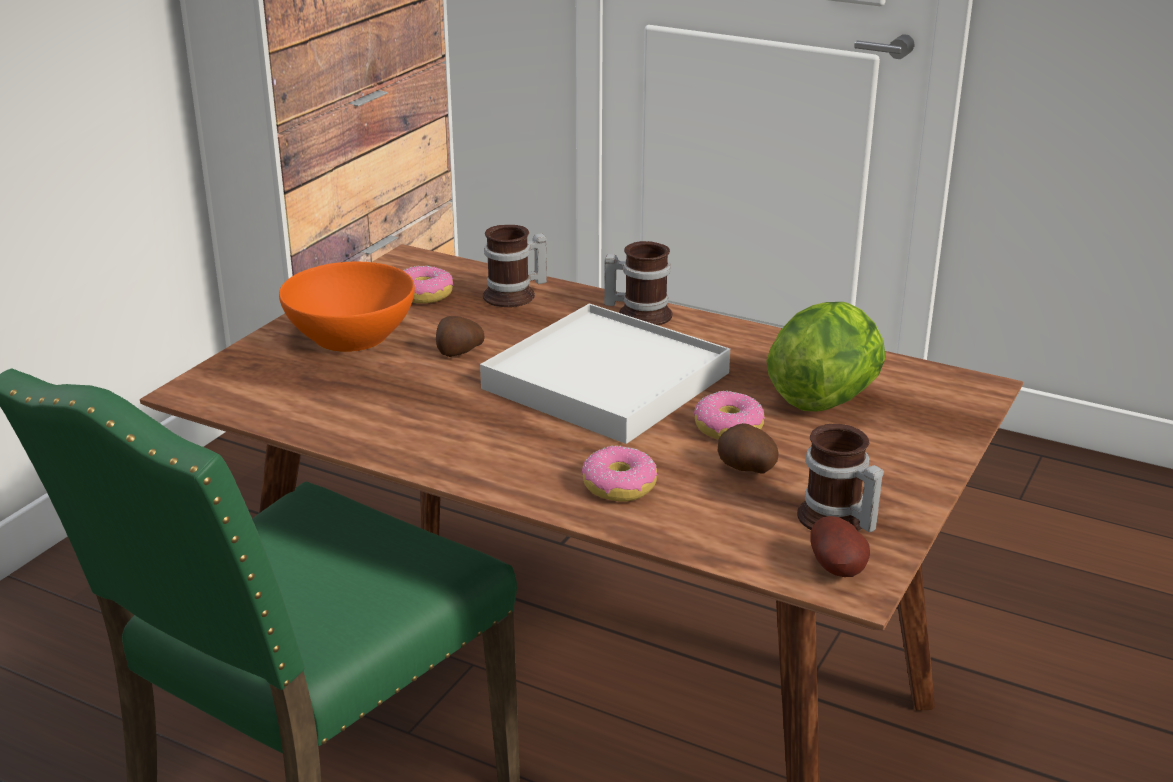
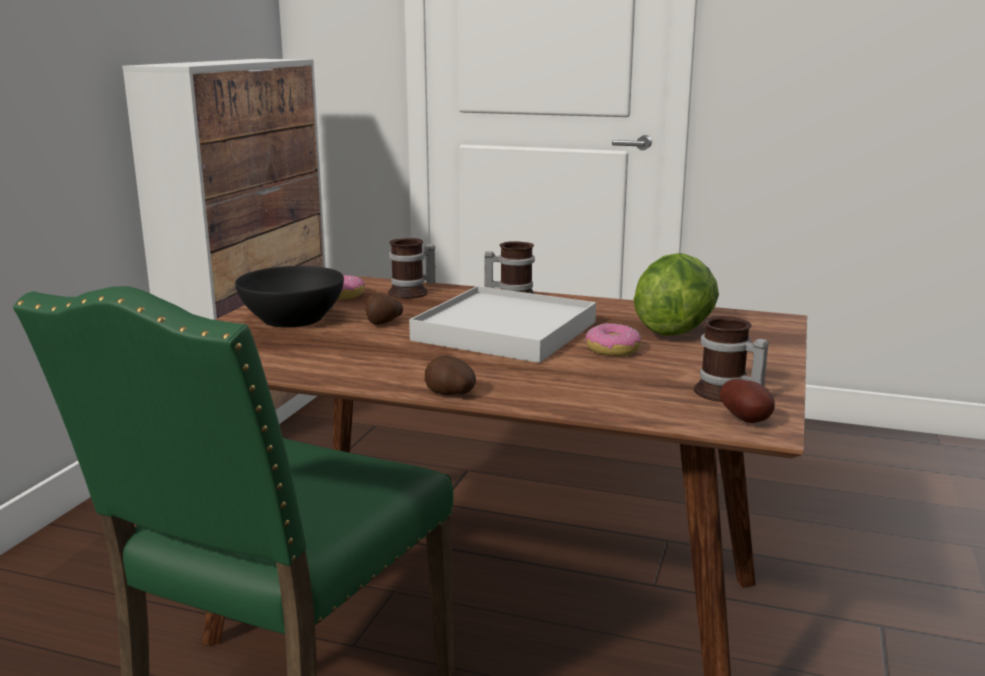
camera: 10 degrees left, 10 degrees down
(351, 335) = (293, 318): orange bowl -> black bowl
(618, 486) = (547, 386): donut -> none
(746, 469) = (639, 370): potato -> potato (449, 394)

